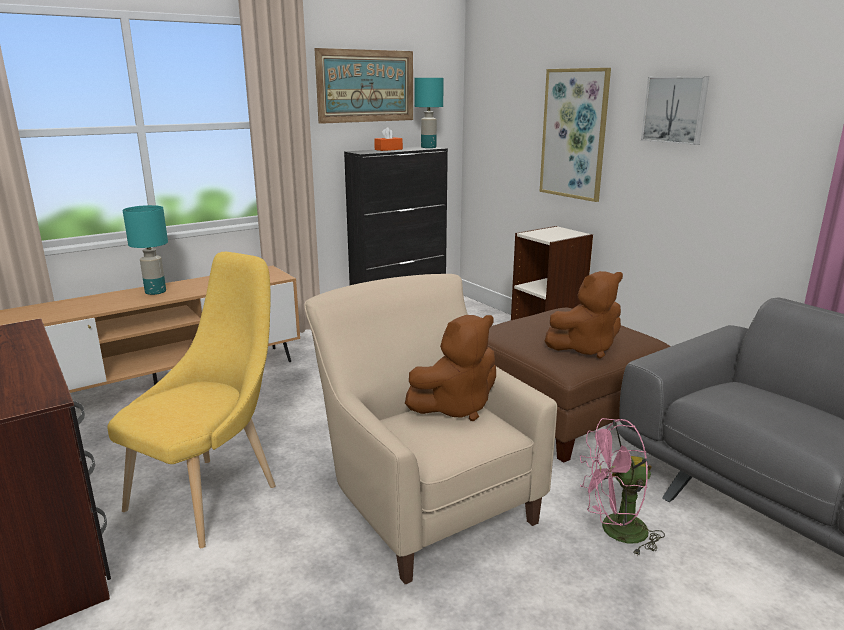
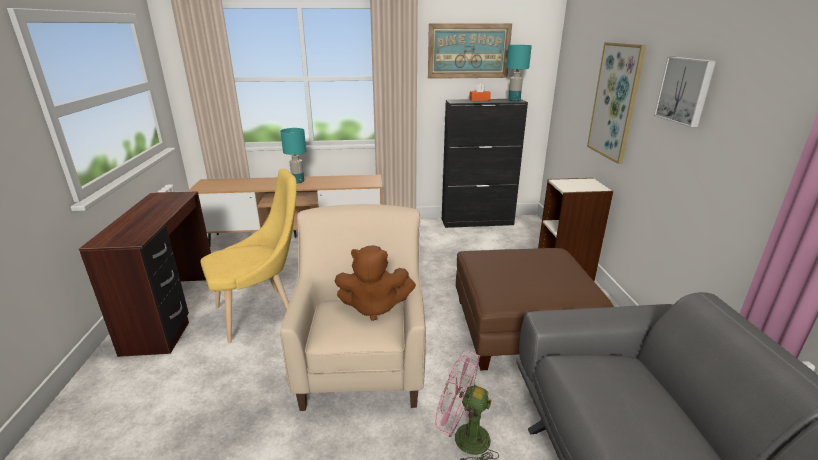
camera: 30 degrees right, 5 degrees up
(585, 348) = (525, 288): brown plush toy -> none

